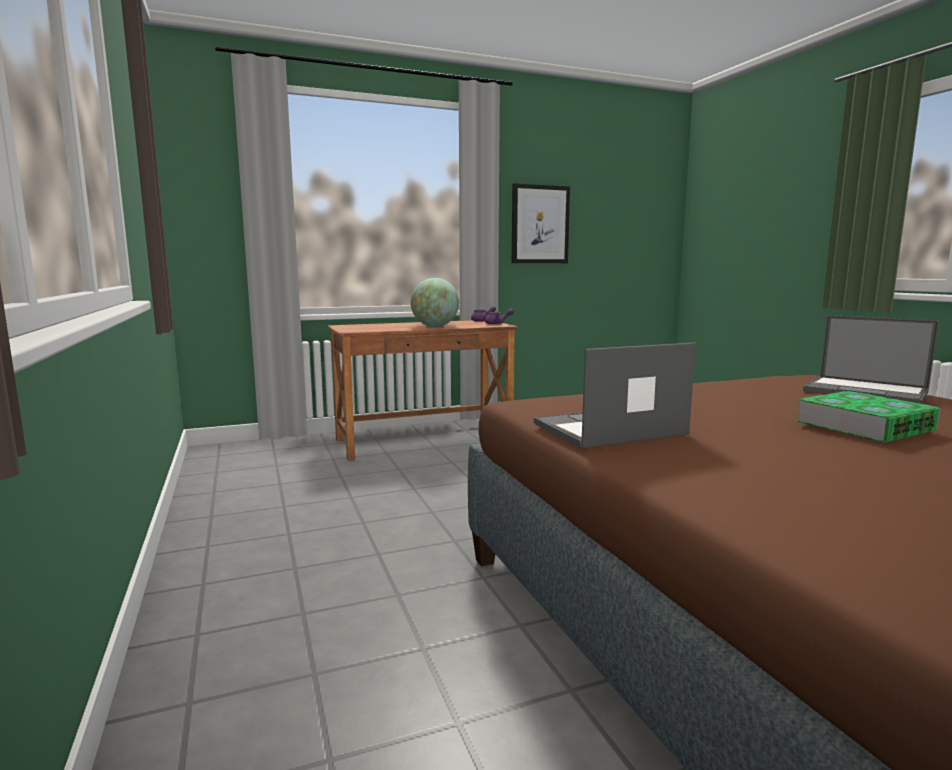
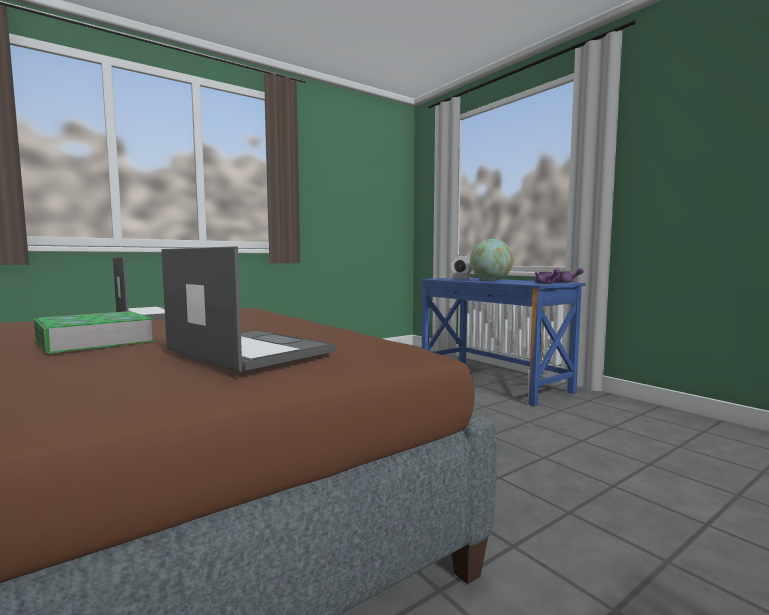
camera: 75 degrees right, 5 degrees down
(379, 327) = (461, 279): none -> alarm clock
(424, 440) = (492, 381): brown desk -> blue desk
(540, 224) = (685, 171): picture -> none
(867, 391) = (248, 350): laptop -> laptop turned 105 degrees clockwise

